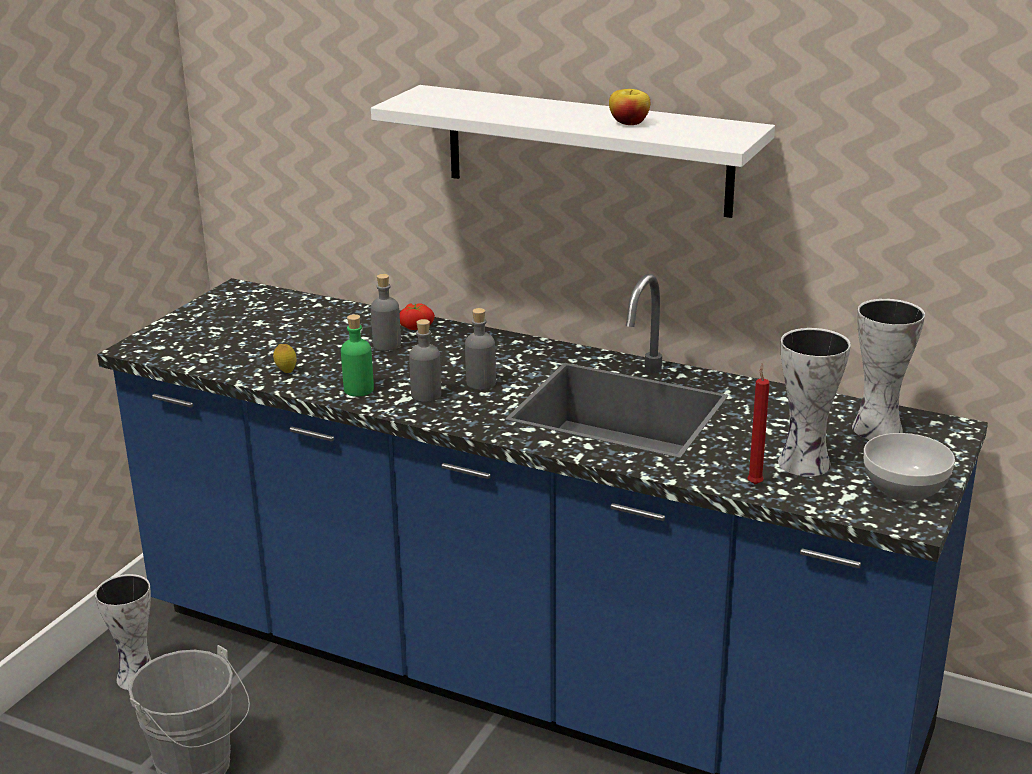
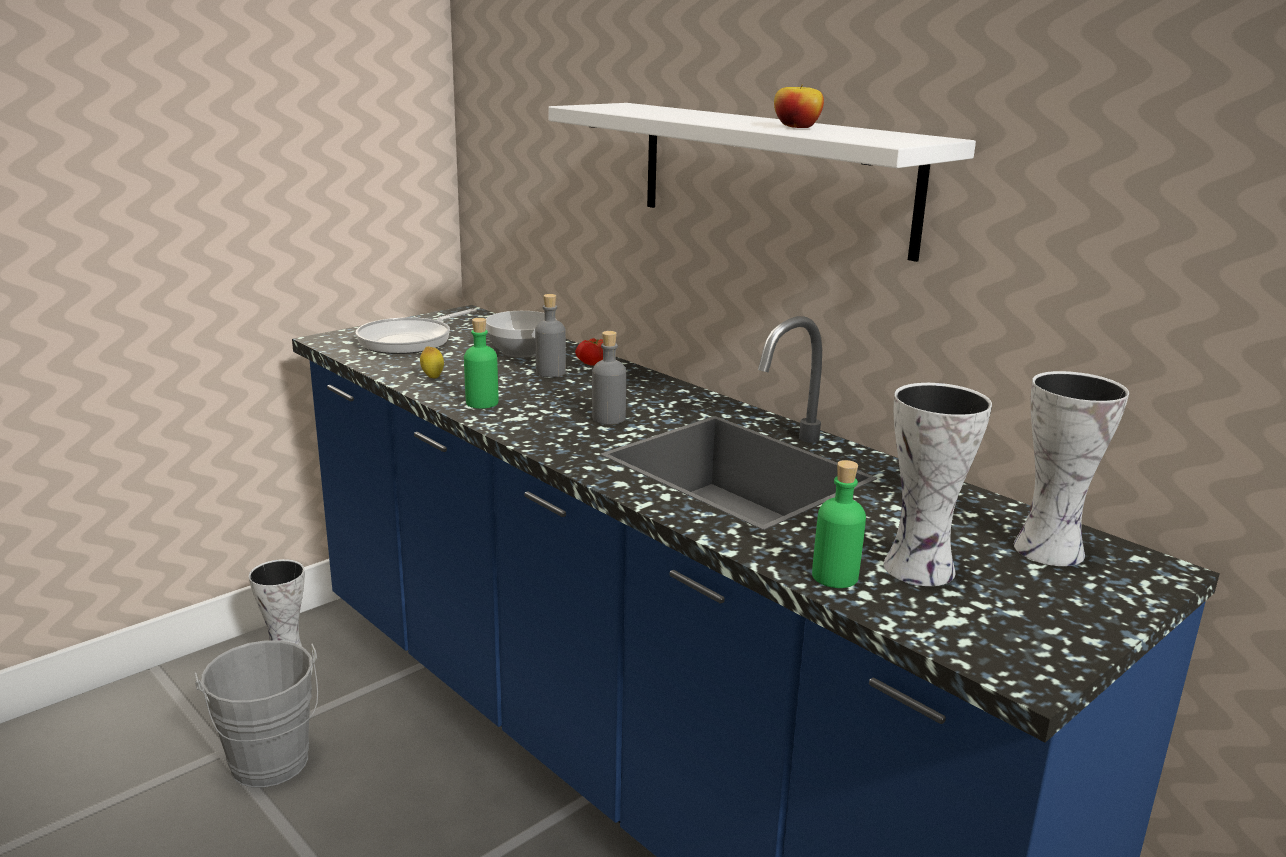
camera: 20 degrees right, 5 degrees down
(219, 334) = (410, 341): none -> frying pan
(426, 395) = (542, 419): grey bottle -> none
(754, 483) = (835, 576): red candle -> green bottle
(903, 488) = (1040, 627): bowl -> bowl (521, 351)

